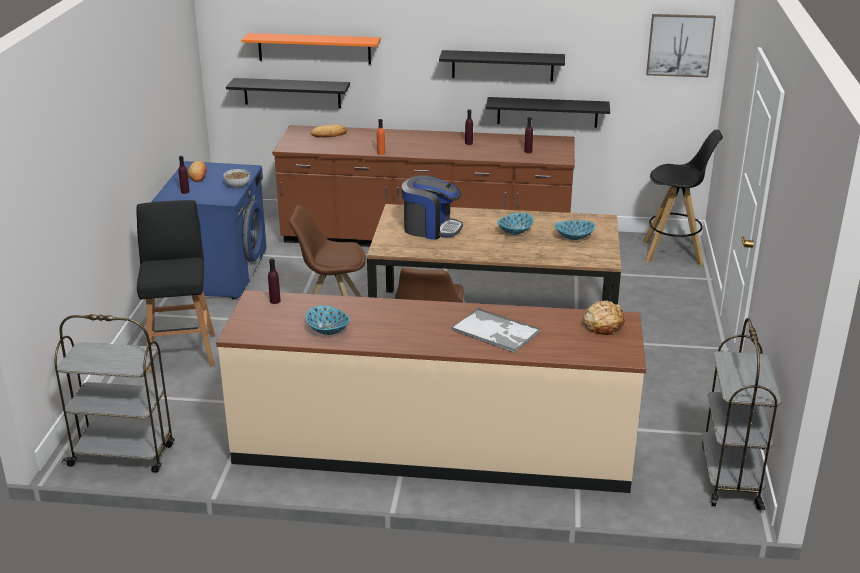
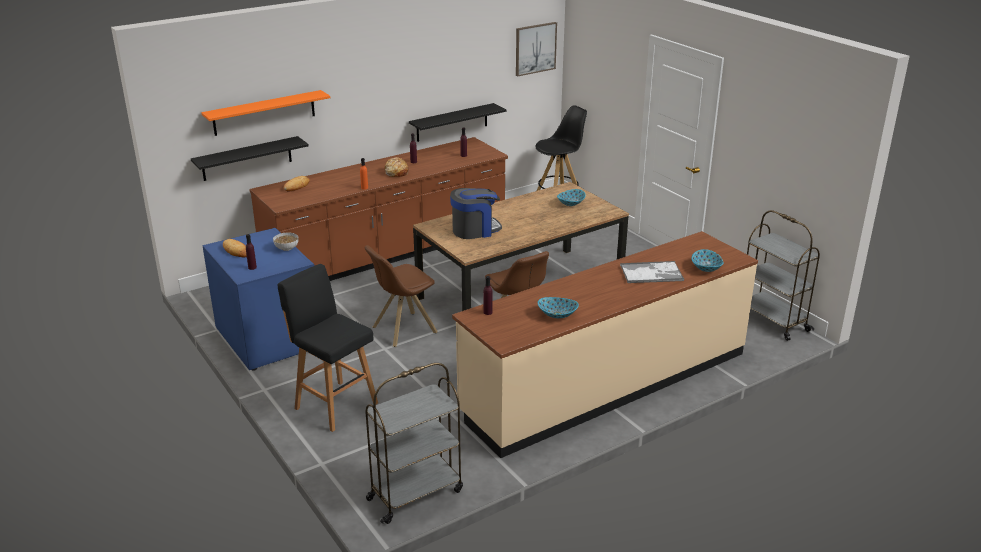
camera: 40 degrees left, 0 degrees up
(502, 65) = (417, 92): black shelf -> none
(515, 232) = (531, 213): bowl -> bowl (706, 268)
(603, 324) = (697, 245): bread -> bread (396, 172)

